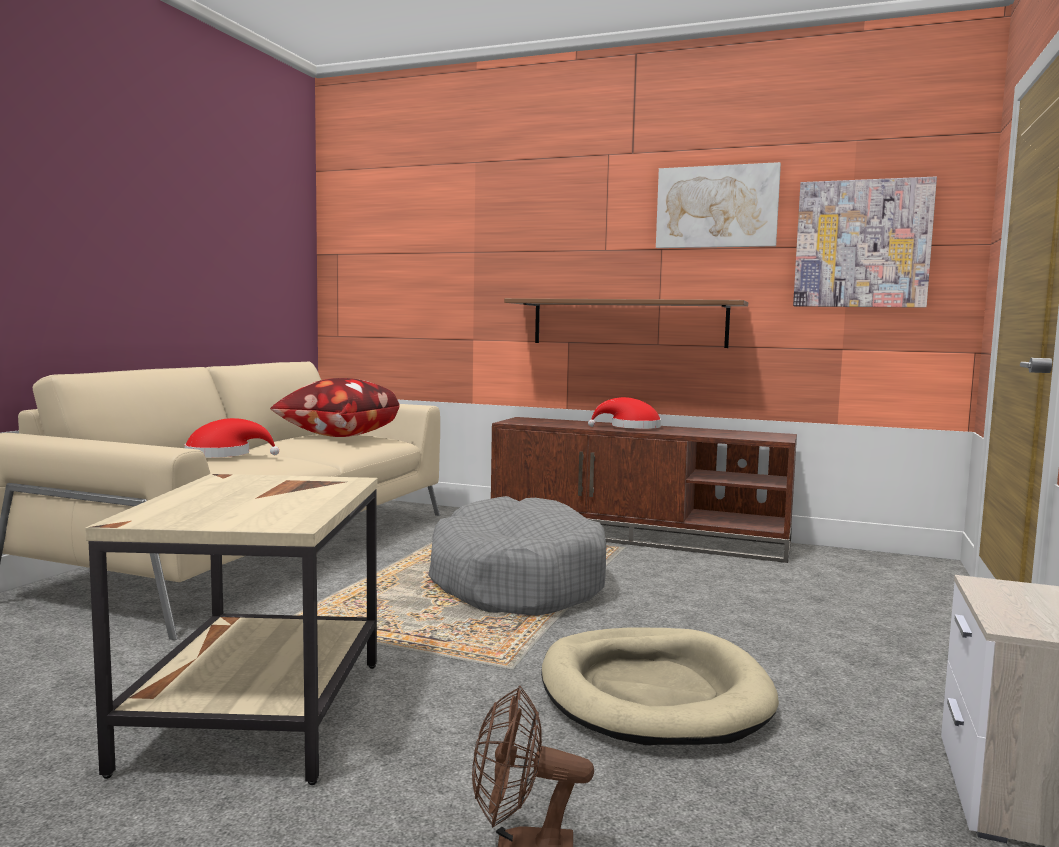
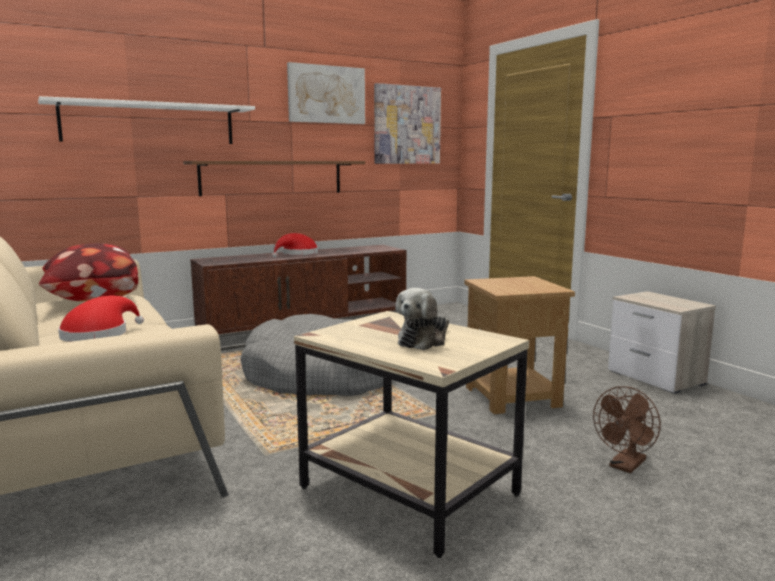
camera: 50 degrees left, 5 degrees up
(245, 503) = (424, 340): none -> plush toy
(490, 258) = (149, 123): none -> white shelf
(653, 693) = (511, 396): beige dog bed -> brown side table

